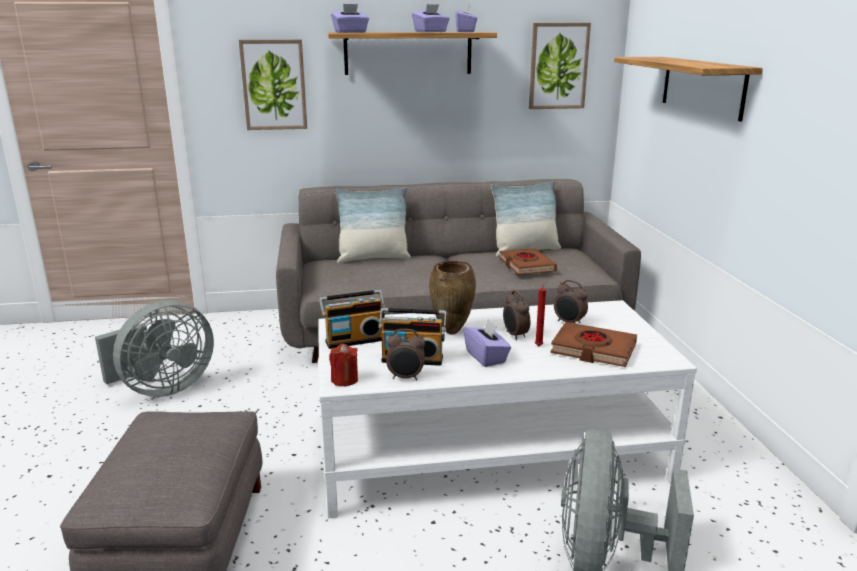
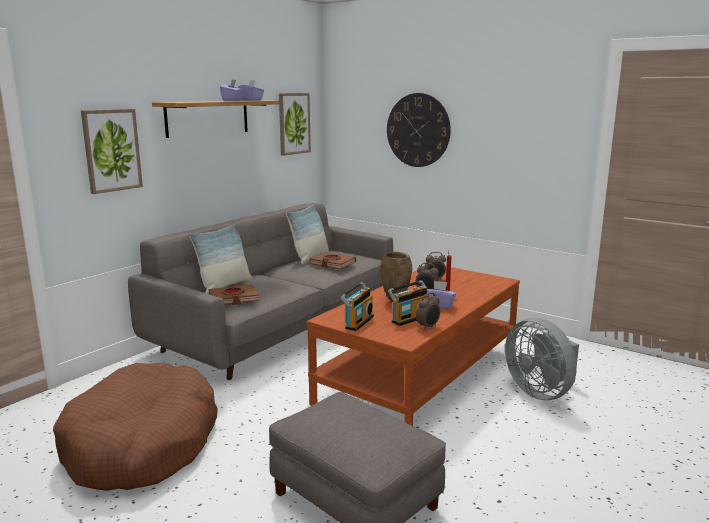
camera: 45 degrees left, 5 degrees down
(162, 388) = (142, 444): grey fan -> brown dog bed
(344, 380) = (403, 339): red candle -> none
(350, 32) = (184, 102): purple tissue box -> none
(490, 450) = (421, 375): white coffee table -> brown coffee table
(593, 350) = (471, 287): brown book -> brown book (233, 299)
(702, 86) = (418, 130): shelf -> wall clock

